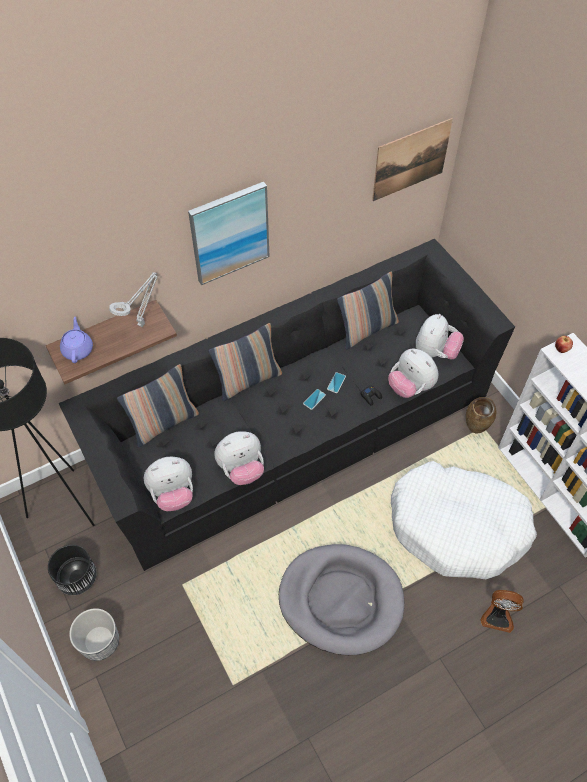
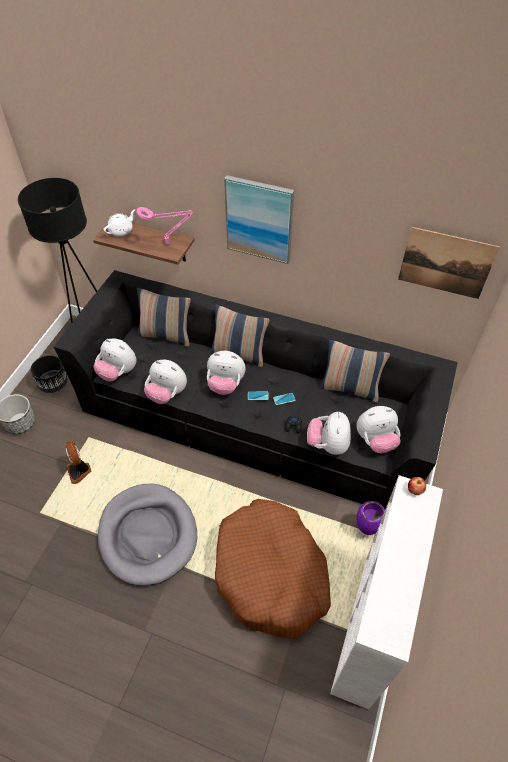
camera: 50 degrees right, 5 degrees down
(78, 349) = (121, 230): purple teapot -> white teapot
(142, 323) = (169, 243): grey table lamp -> pink table lamp
(276, 415) = (225, 384): none -> plush toy
(458, 526) = (271, 573): white dog bed -> brown dog bed
(475, 430) = (366, 530): brown vase -> purple vase
(498, 616) = (219, 654): fan -> fan (79, 471)

